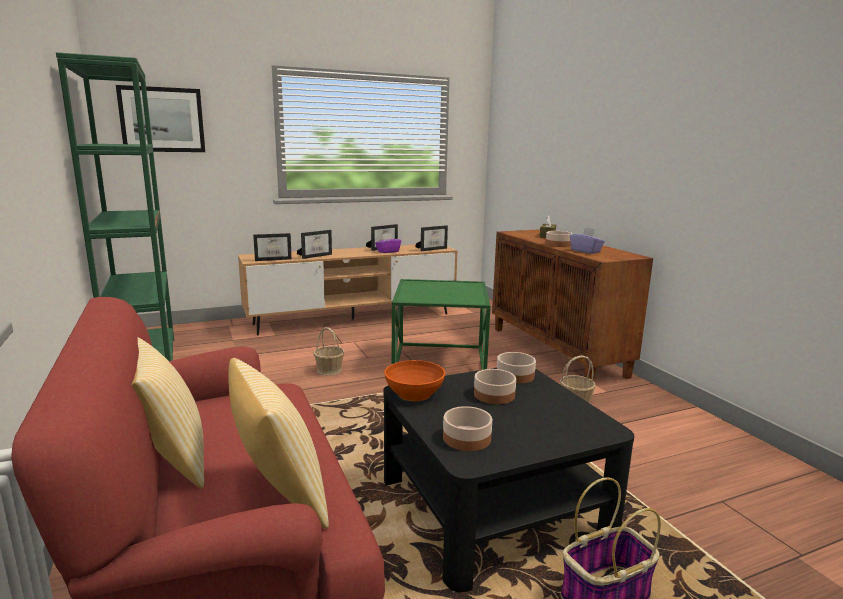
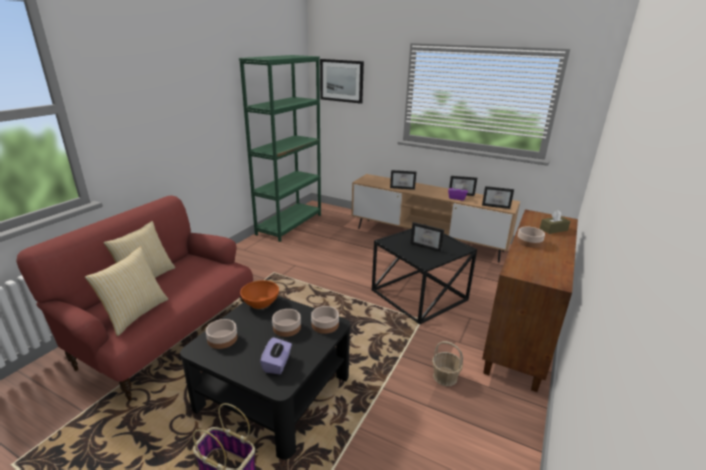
camera: 50 degrees right, 10 degrees up
(273, 259) = (374, 183): picture frame -> picture frame (427, 246)
(329, 370) = (351, 268): basket -> none
(440, 361) = (420, 295): green side table -> black side table
(585, 251) = (528, 258): purple tissue box -> purple tissue box (277, 364)

